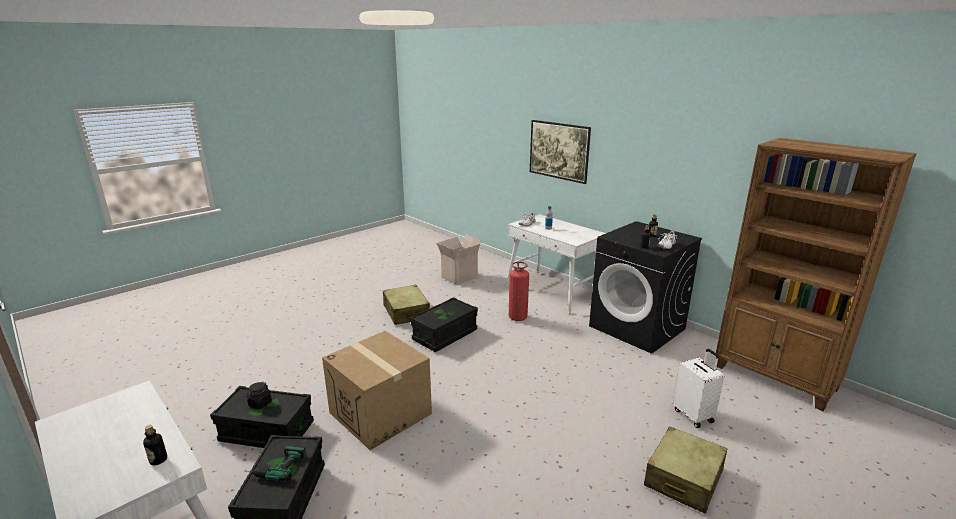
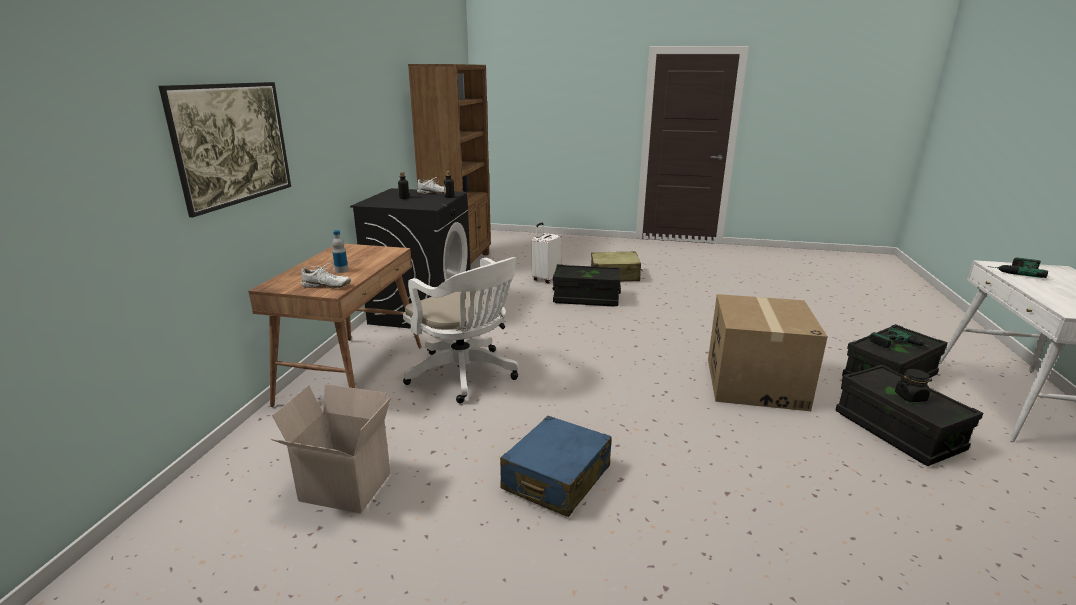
camera: 125 degrees left, 0 degrees up
(158, 460) = (1012, 270): bottle -> power drill
(406, 312) = (556, 478): beige suitcase -> blue suitcase
(445, 335) = (576, 409): black storage box -> black storage box (586, 298)
(517, 317) = (465, 375): fire extinguisher -> white office chair
(553, 291) = (353, 374): white desk -> brown desk

